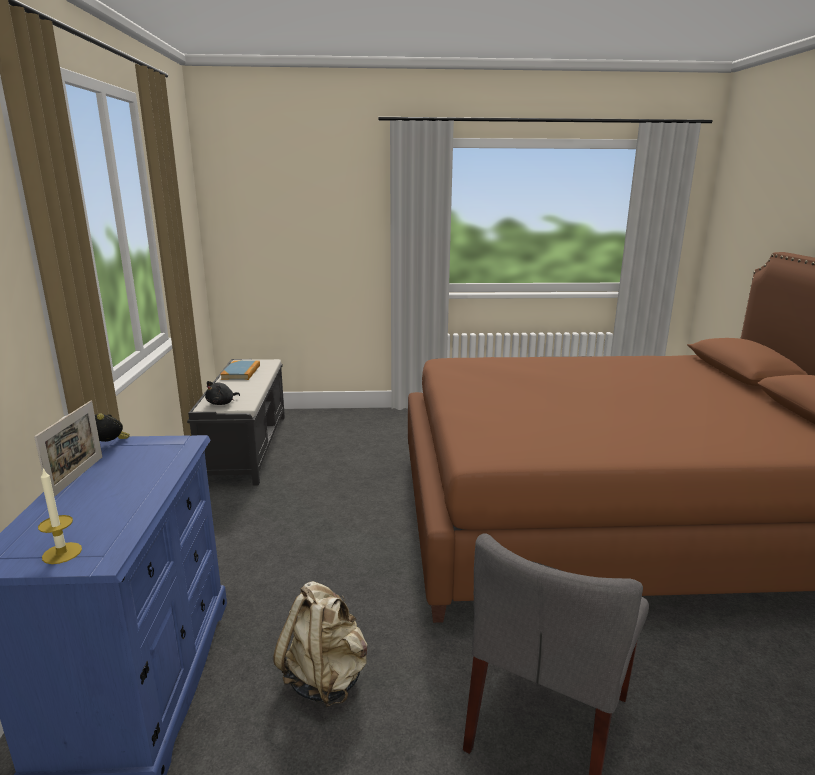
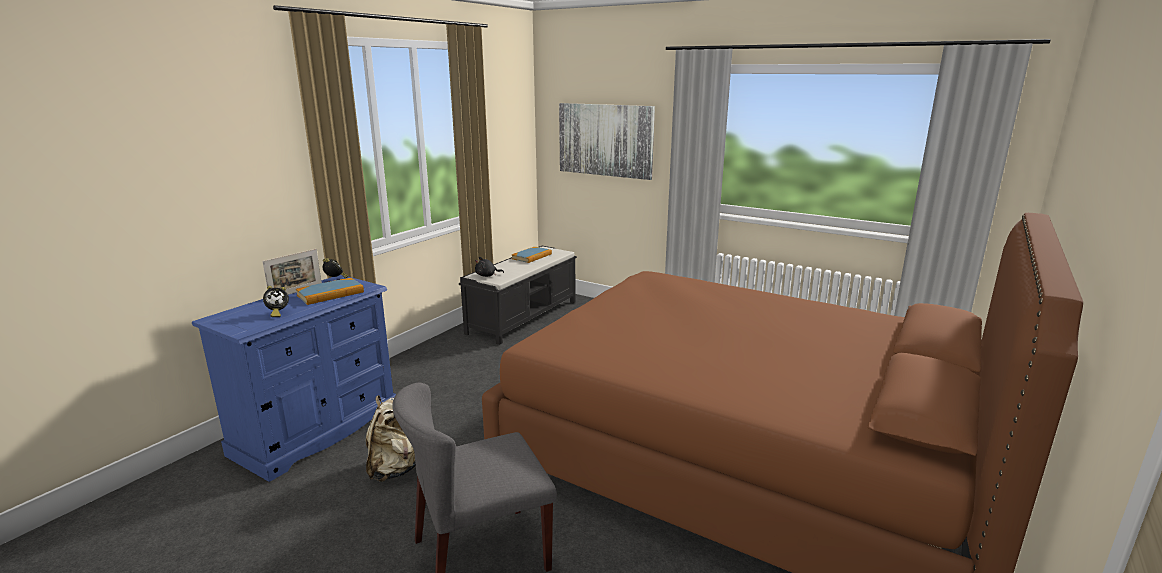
camera: 35 degrees right, 0 degrees up
(62, 553) = (236, 324): candle -> none
(108, 515) = (277, 313): none -> alarm clock
(143, 465) = (330, 294): none -> book
(301, 225) = (605, 140): none -> picture

